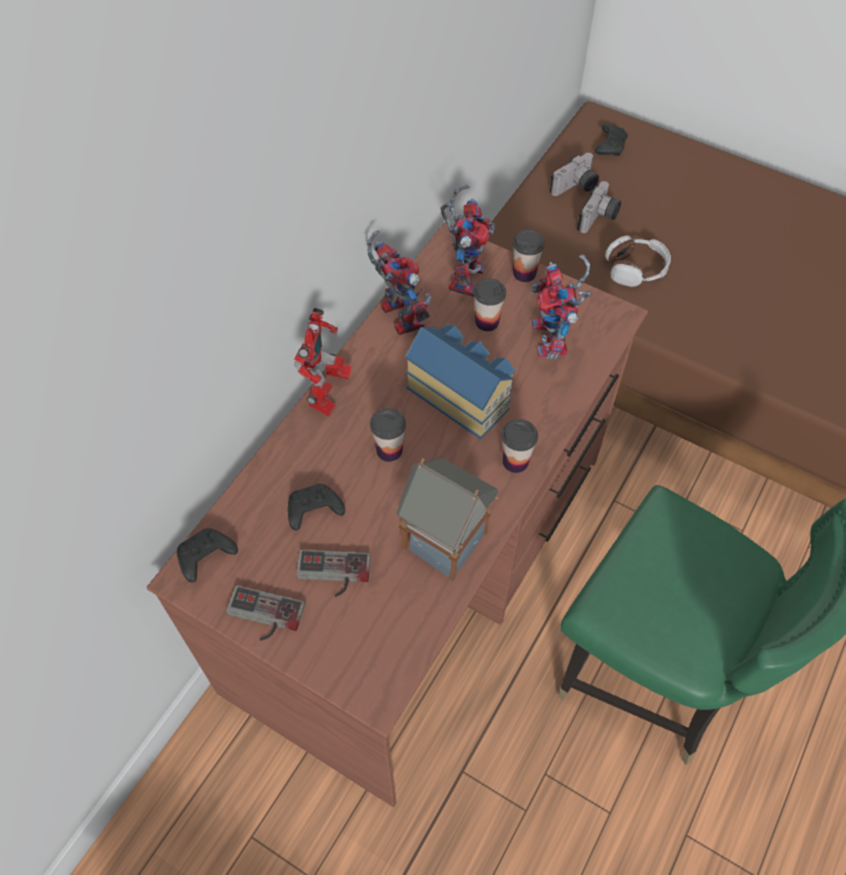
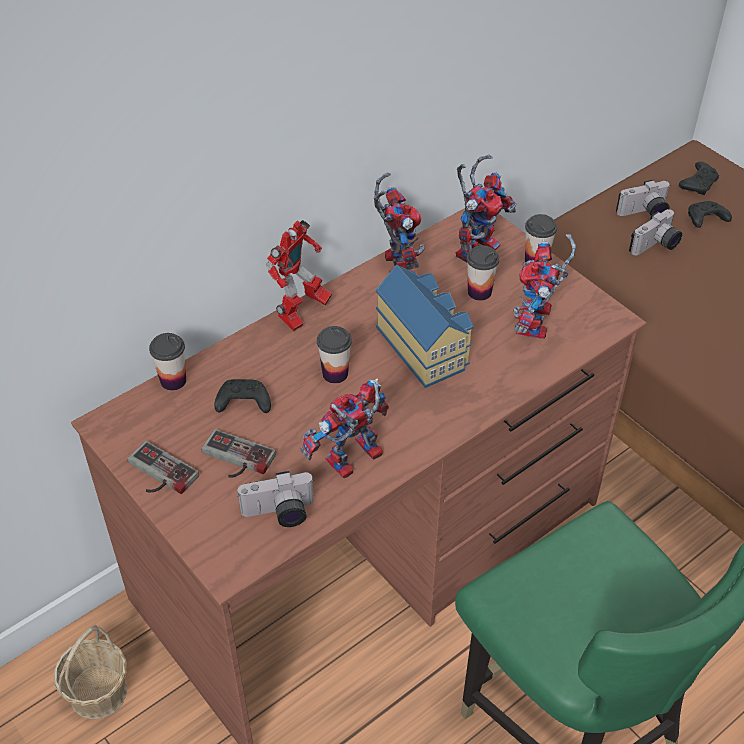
camera: 20 degrees right, 10 degrees down
(205, 558) = (131, 413): black game controller -> black game controller (705, 220)
(227, 795) = (99, 692): none -> basket
(402, 620) = (279, 514): none -> camera
(447, 541) = (352, 462): toy house -> toy robot
(515, 461) = (449, 415): cup -> cup (173, 380)
(635, 269) = (674, 299): headphones -> none

